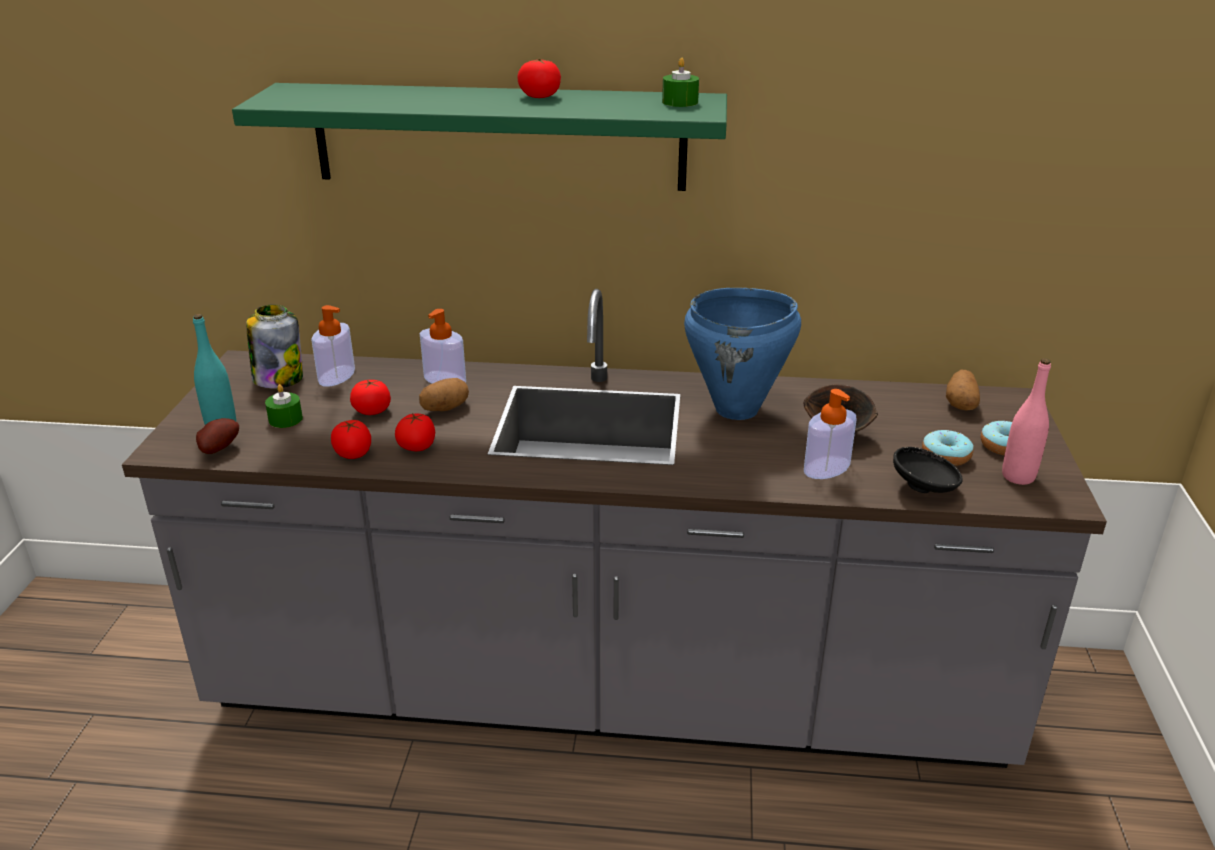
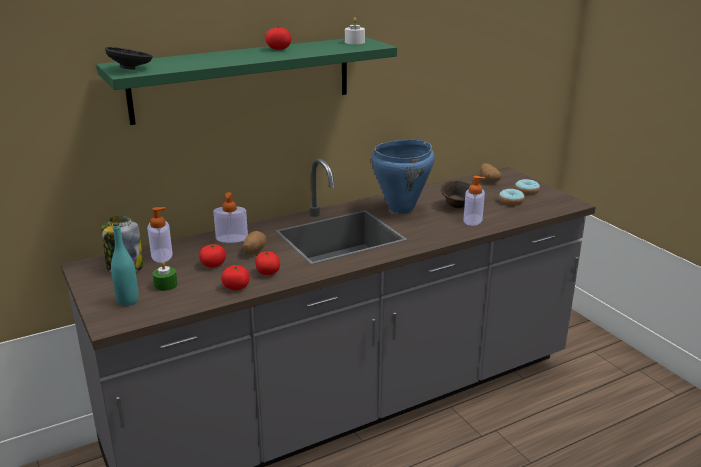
camera: 35 degrees left, 5 degrees down
(218, 449) = (147, 312): potato -> none
(680, 102) = (354, 42): green candle -> white candle
(925, 488) = (520, 215): black bowl -> black bowl (132, 69)
(1018, 476) = (546, 200): pink bottle -> none

